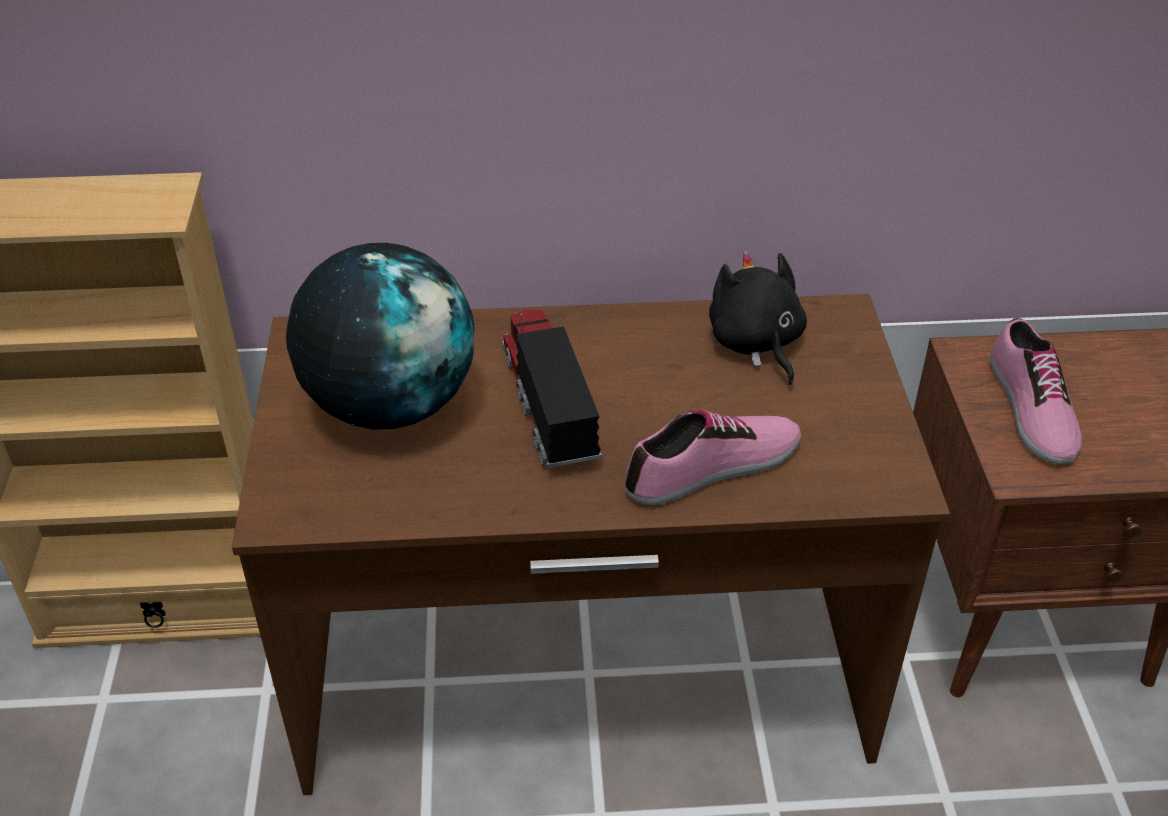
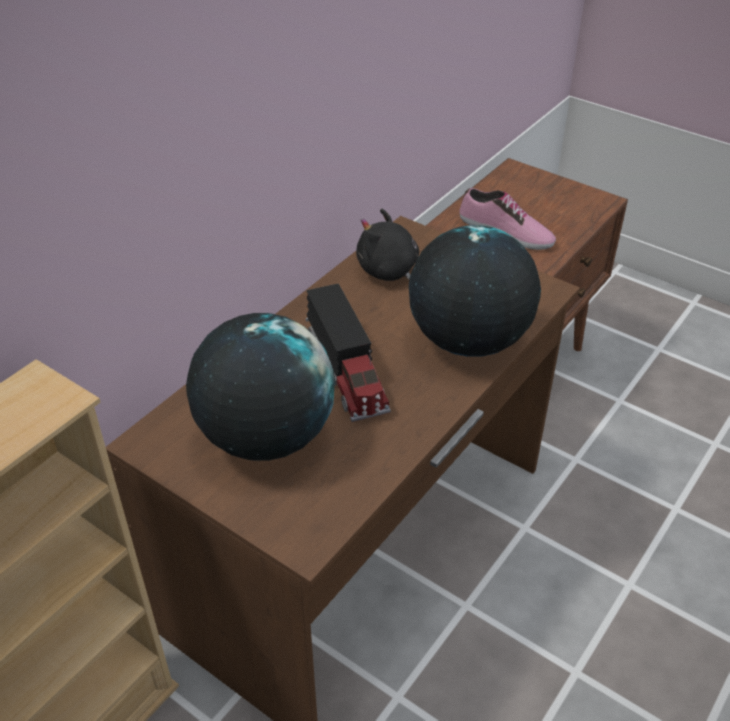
camera: 50 degrees left, 0 degrees up
(549, 404) = (347, 371): toy truck -> toy truck turned 135 degrees counterclockwise
(714, 468) = (468, 341): shoe -> globe

